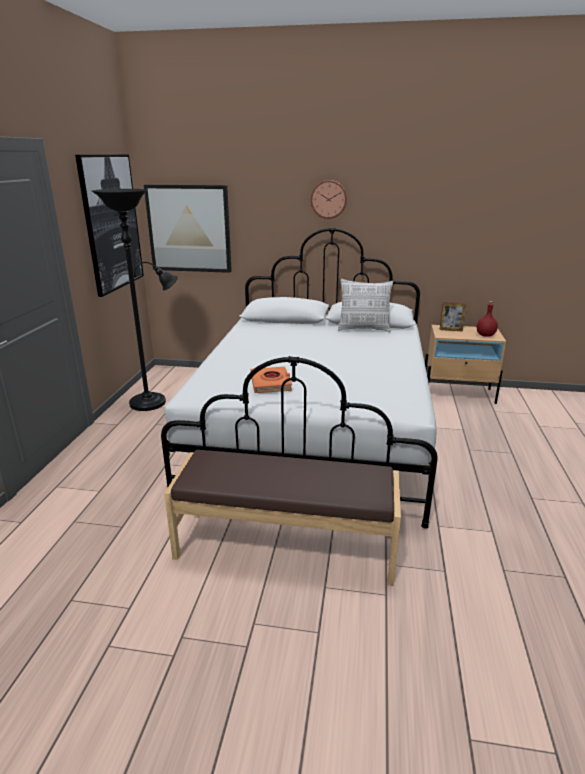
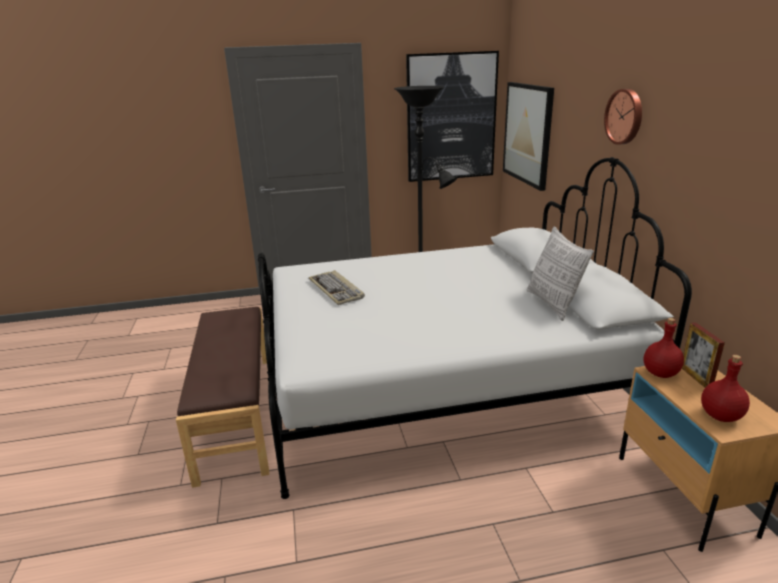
camera: 70 degrees right, 0 degrees up
(271, 383) = (337, 290): orange book -> keyboard
(444, 334) = (659, 373): none -> red bottle

